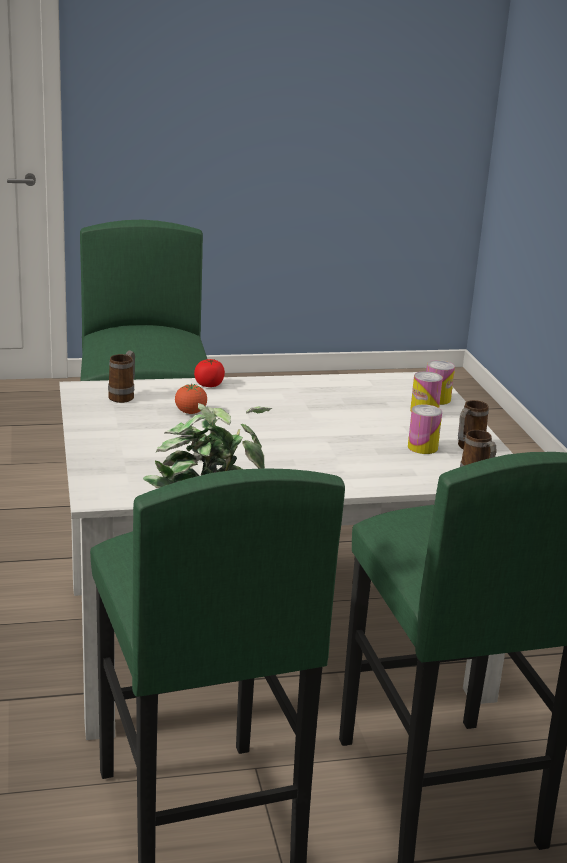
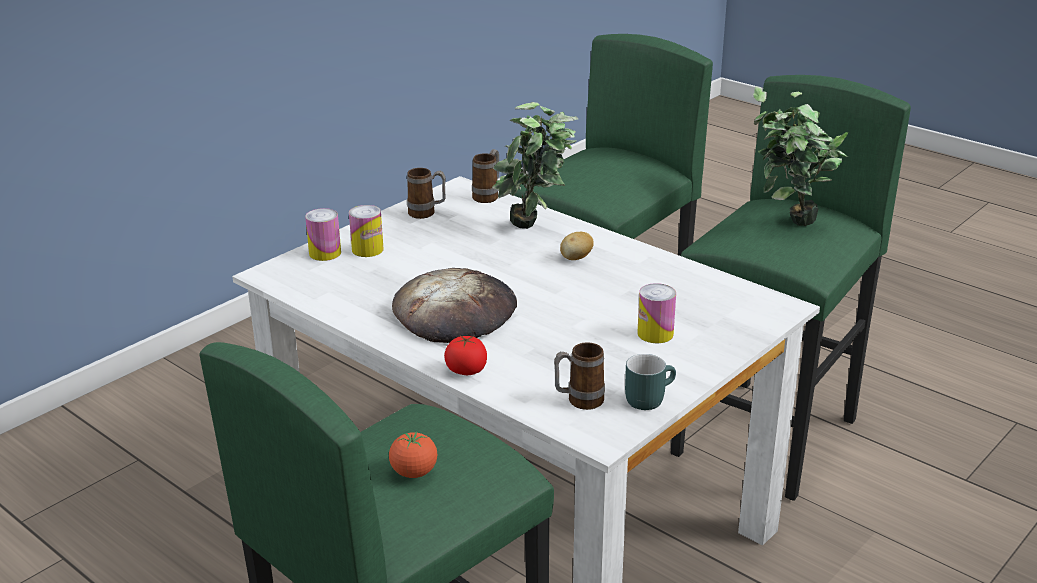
camera: 125 degrees left, 5 degrees up
(91, 411) = (647, 397): none -> turquoise mug
(190, 412) = (556, 346): tomato -> tomato (414, 472)
(284, 404) = (455, 312): none -> bread
(300, 465) = (576, 258): none -> potato
(375, 471) = (535, 230): none -> potted plant
(422, 447) = (455, 228): can -> can (655, 334)

